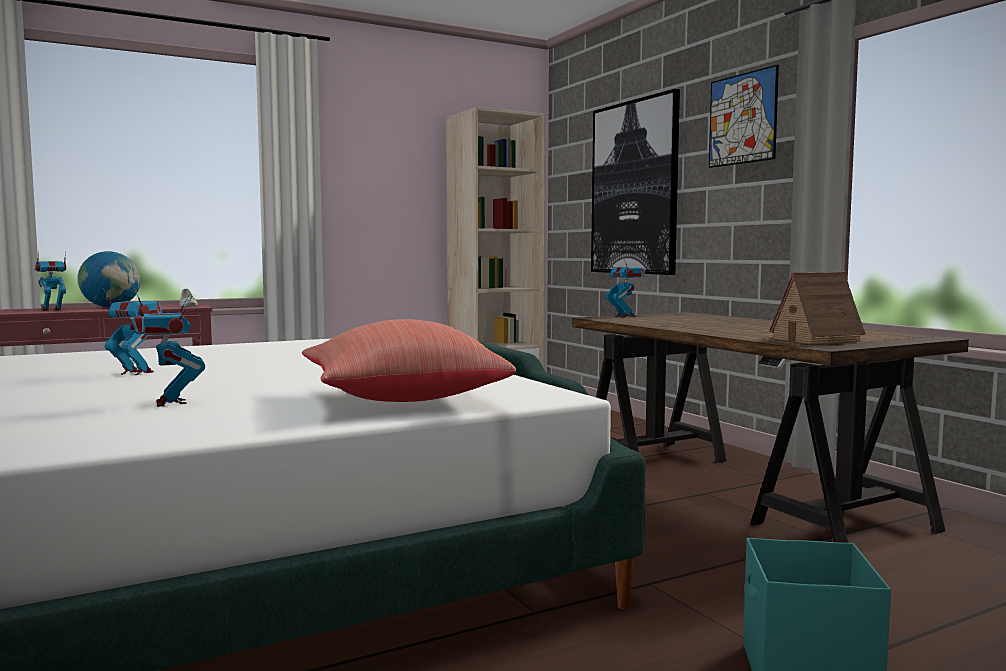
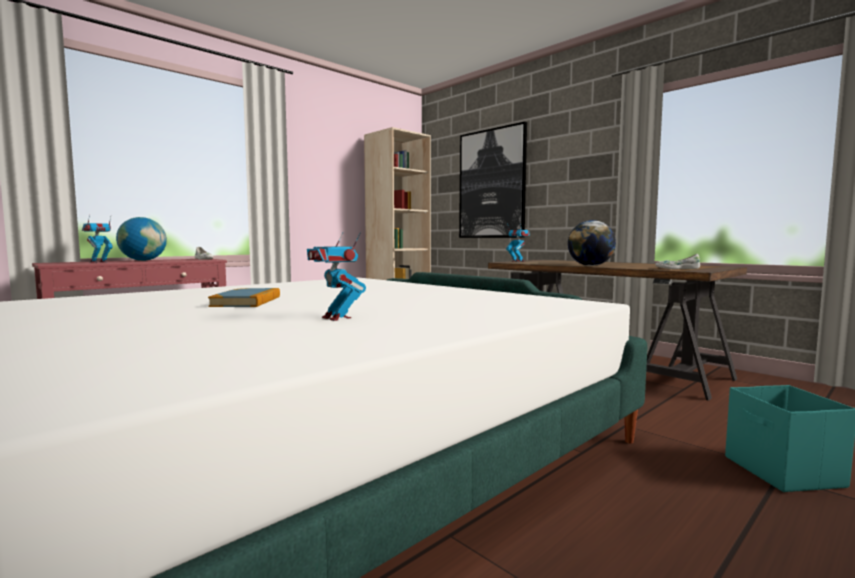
camera: 15 degrees left, 0 degrees up
(136, 373) = (247, 301): toy robot -> book
(400, 400) = (501, 309): red pillow -> none
(697, 330) = (590, 266): none -> globe
(742, 119) = (575, 140): picture -> none
(812, 341) = (677, 268): toy house -> white shoe

